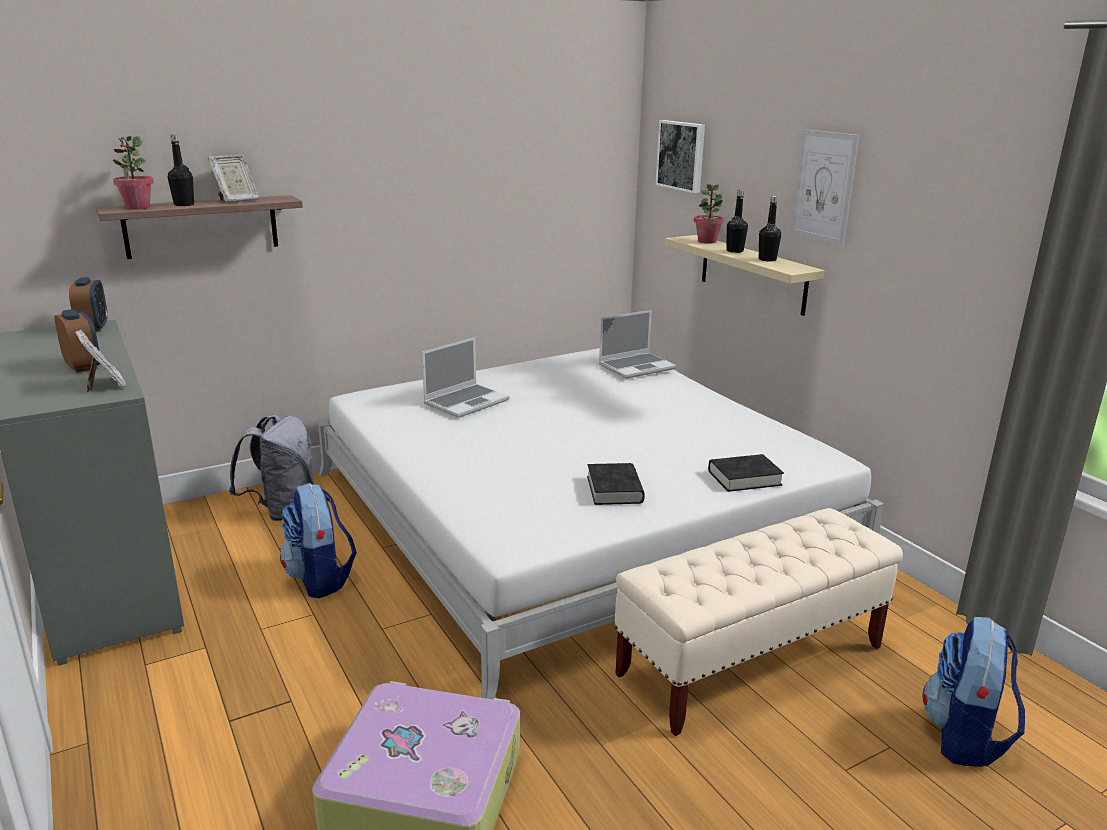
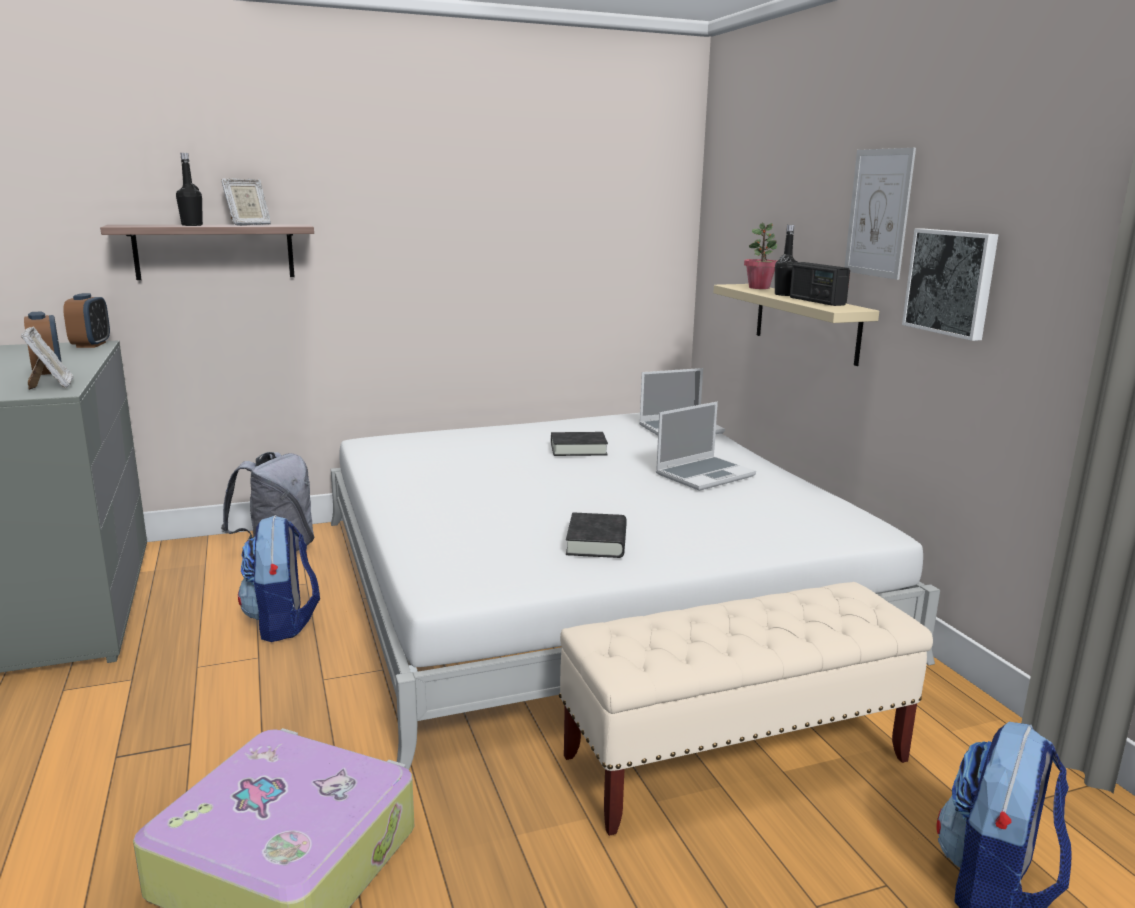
camera: 10 degrees right, 5 degrees down
(137, 207) = (144, 225): potted plant -> none
(466, 402) = (478, 451): laptop -> laptop (705, 475)
(682, 155) = (740, 197): picture -> picture (951, 282)
(744, 478) = (757, 542): black book -> black book (578, 449)
(767, 259) = (816, 301): black bottle -> radio

